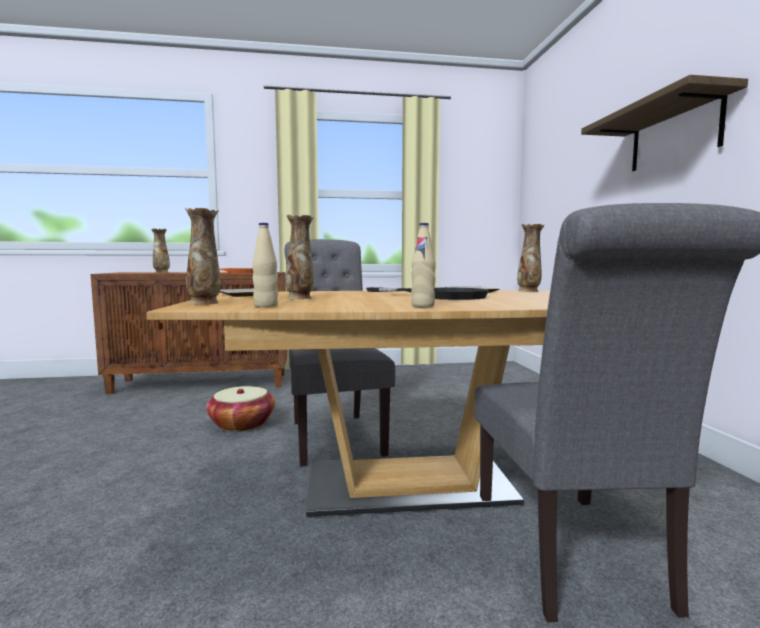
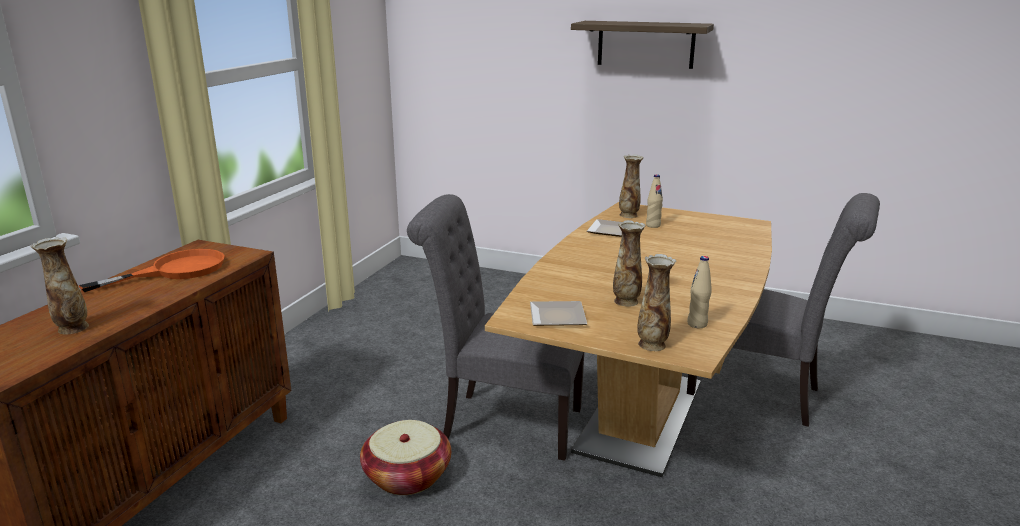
camera: 60 degrees left, 15 degrees up
(423, 305) = (731, 277): beige bottle -> beige bottle (653, 225)
(440, 296) = (652, 252): black frying pan -> none

